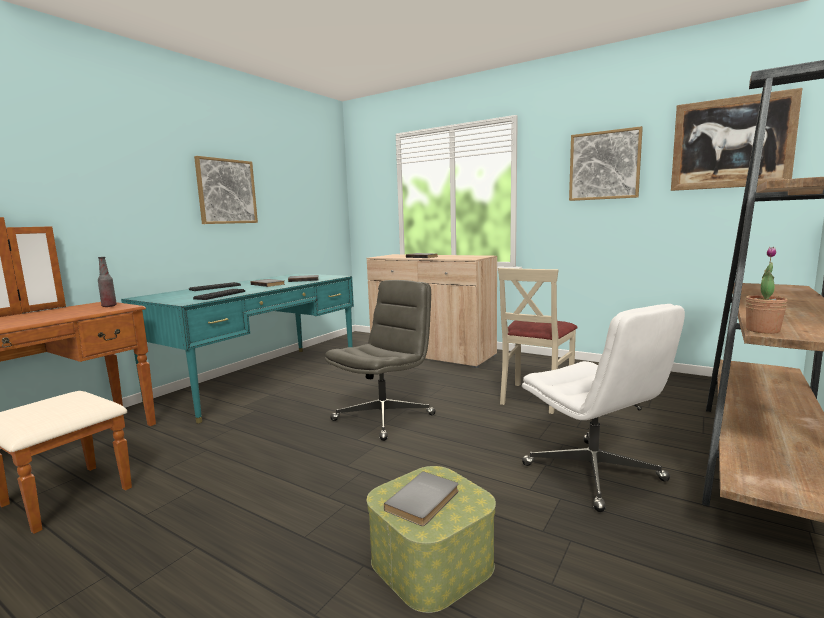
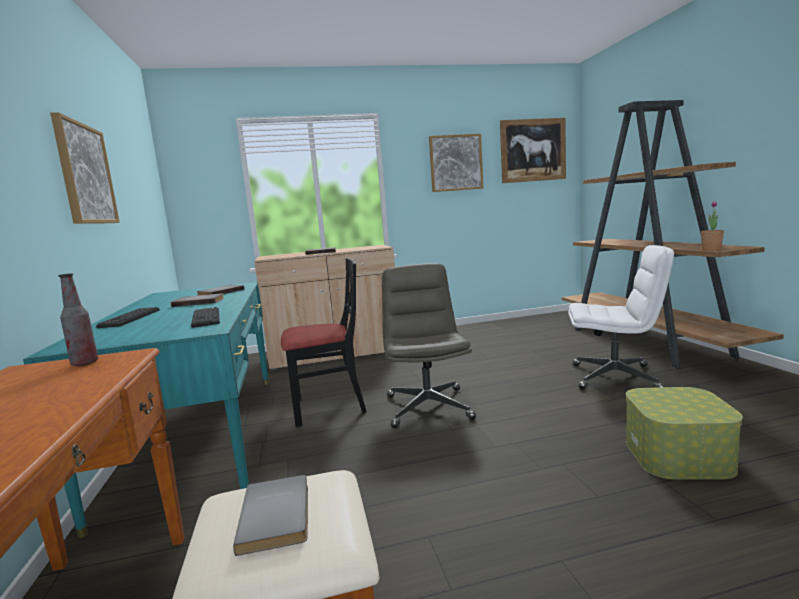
camera: 45 degrees left, 0 degrees up
(340, 389) = (329, 407): none -> black chair
(425, 501) = (682, 405): grey book -> grey book (279, 515)
(535, 397) = (488, 355): beige chair -> none

